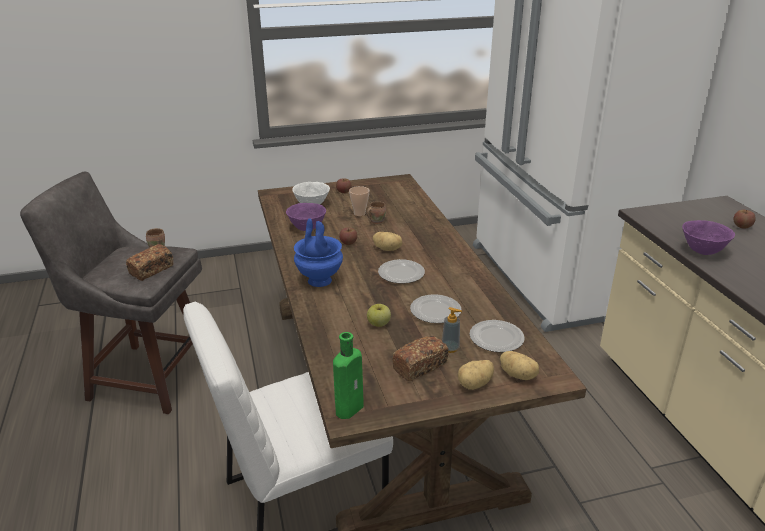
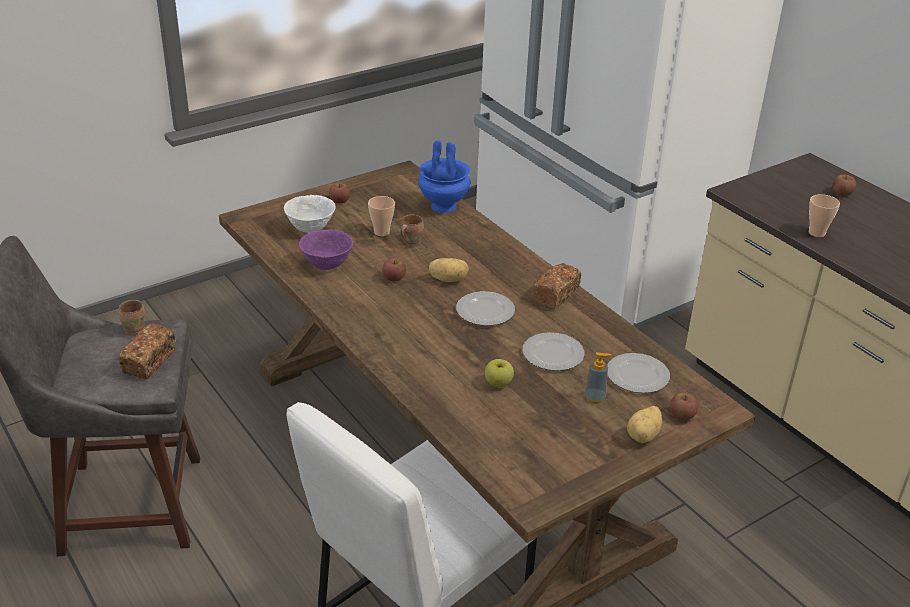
camera: 20 degrees left, 5 degrees up
(319, 280) = (391, 338): blue vase -> blue vase (443, 206)
(350, 407) = (528, 492): green bottle -> none
(420, 366) = (574, 427): bread -> bread (555, 295)
(518, 375) = (682, 415): potato -> apple
(702, 251) = (816, 233): purple bowl -> cup

